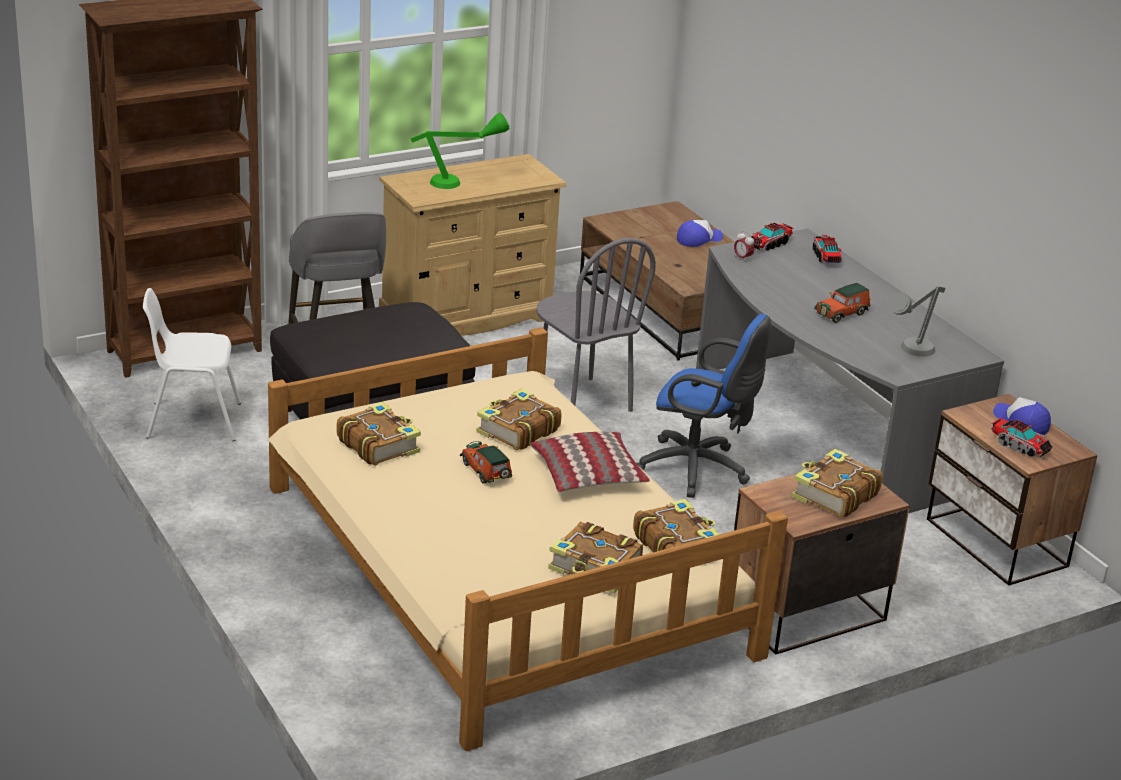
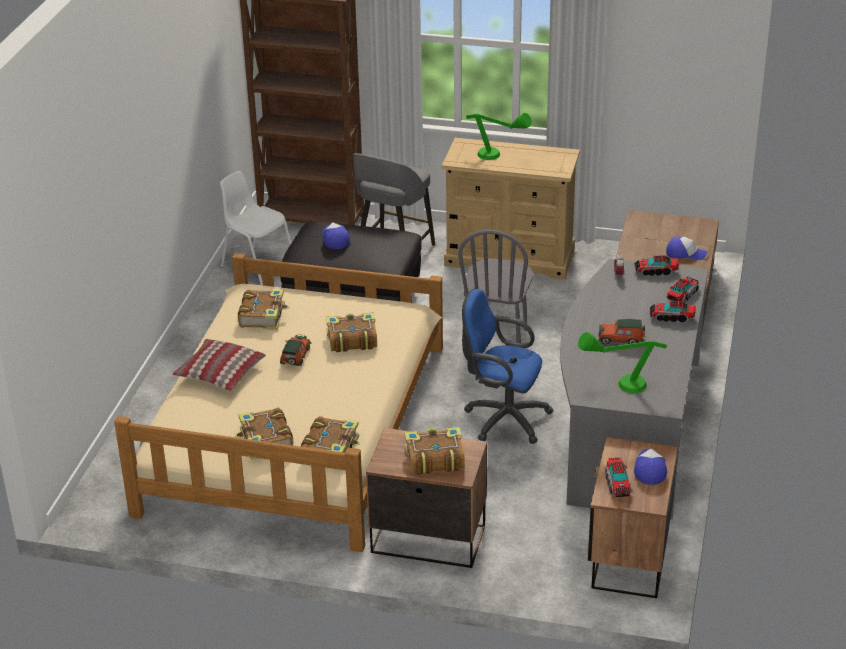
camera: 45 degrees right, 5 degrees up
(353, 332) = (334, 239): none -> cap
(588, 475) = (349, 384): pillow -> pillow (220, 374)
(698, 470) = (502, 418): blue office chair -> blue office chair turned 135 degrees clockwise
(850, 279) = (671, 317): none -> toy truck
(909, 354) = (618, 386): grey table lamp -> green table lamp

